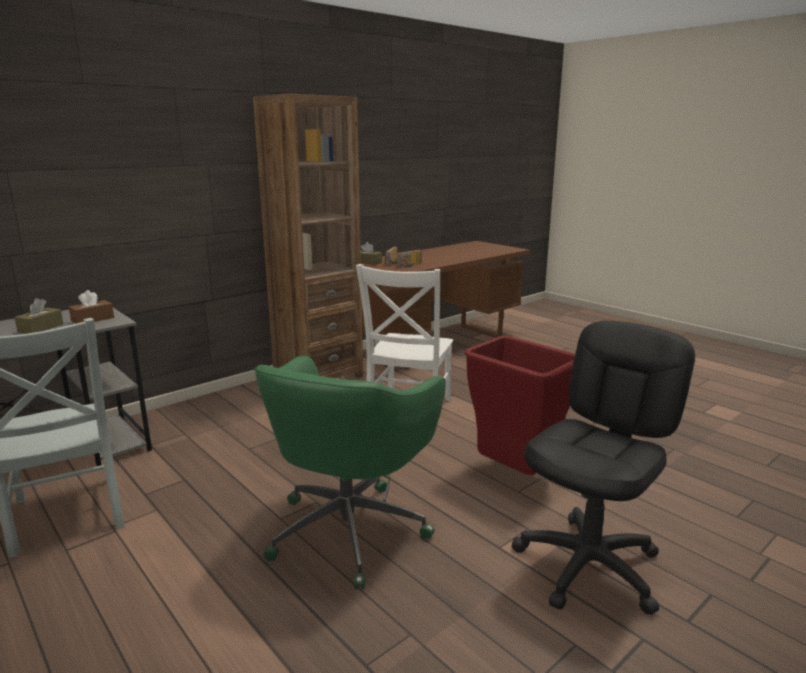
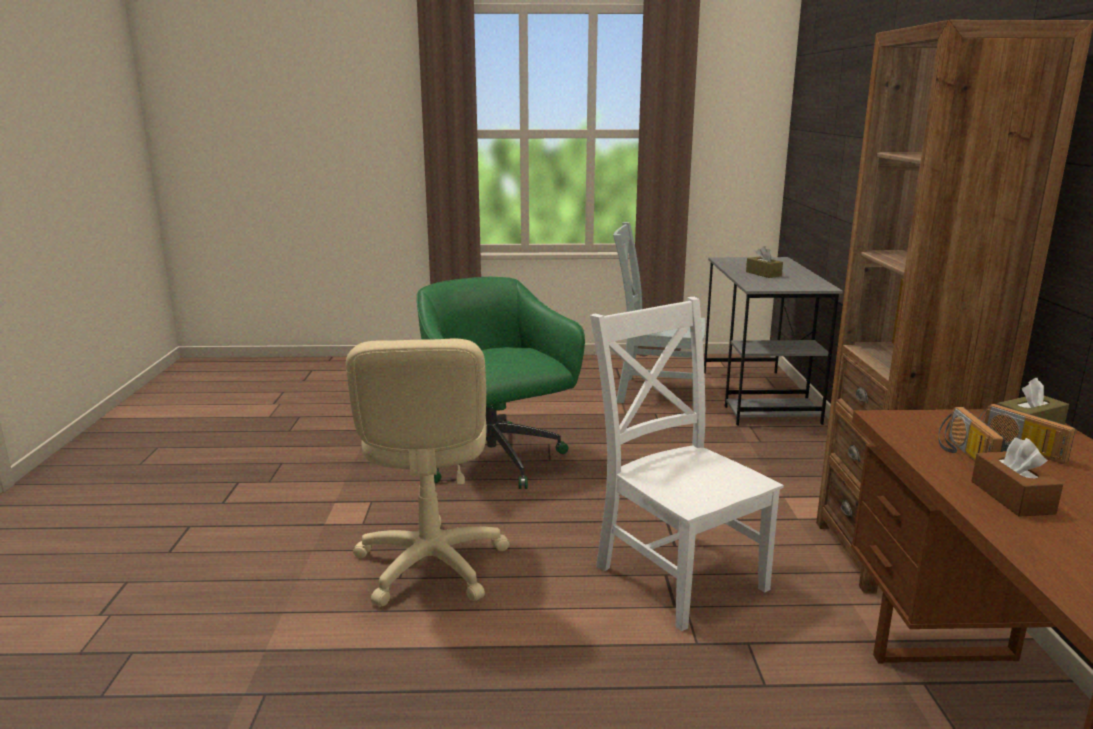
camera: 130 degrees right, 0 degrees up
(93, 319) = (774, 283): brown tissue box -> brown tissue box (1012, 497)
(515, 475) = (430, 564): red trash can -> beige office chair
(589, 566) = (286, 523): black office chair -> none

